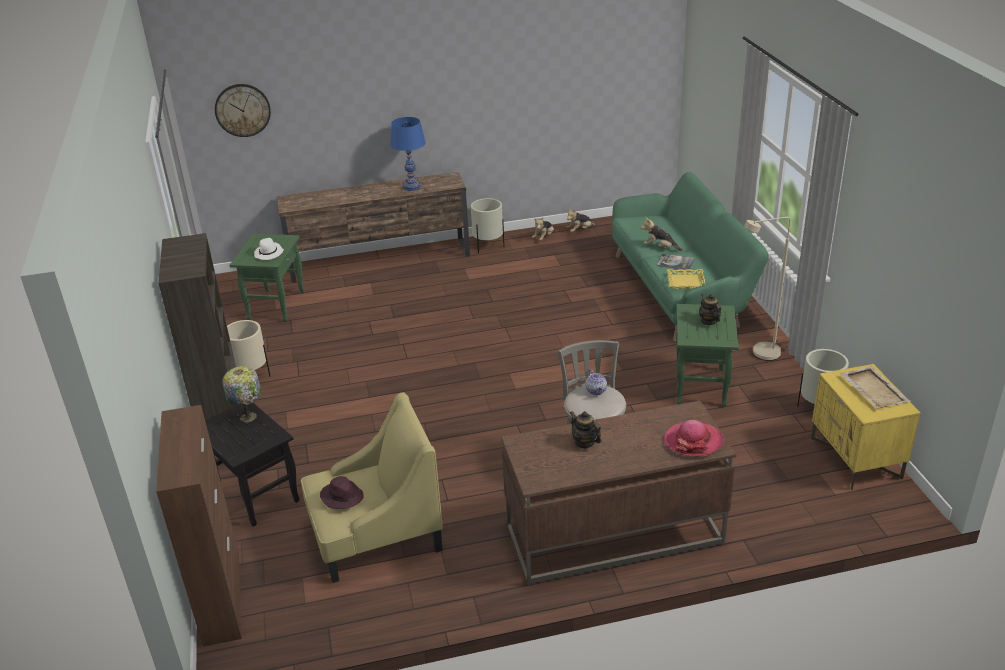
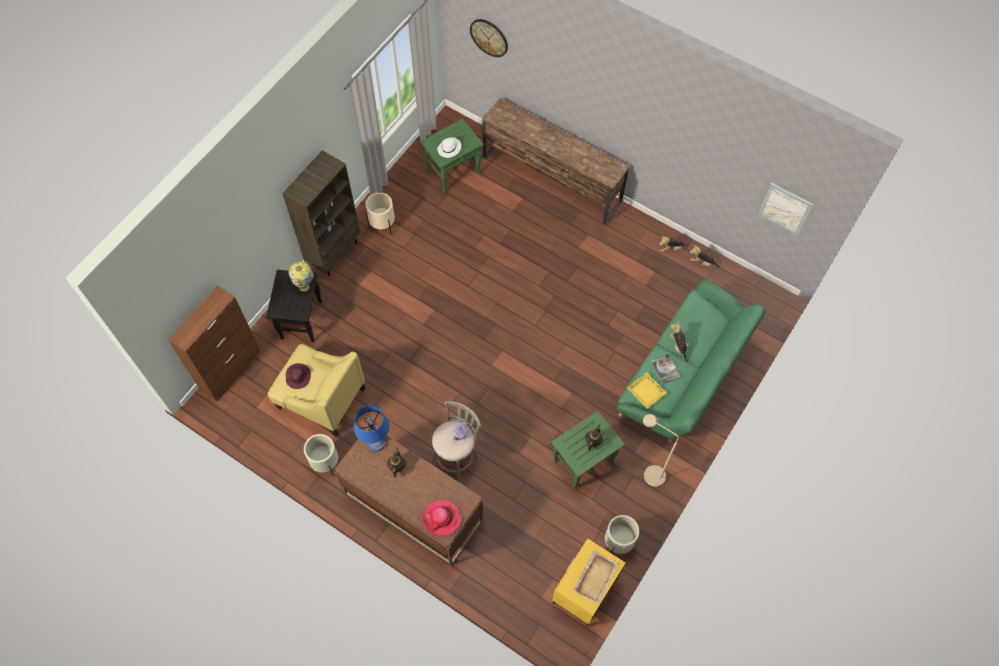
camera: 45 degrees right, 30 degrees up
(412, 186) = (582, 158): blue table lamp -> blue table lamp (376, 443)
(488, 246) = (627, 225): beige planter -> beige planter (325, 463)
(630, 91) = (785, 208): none -> picture

